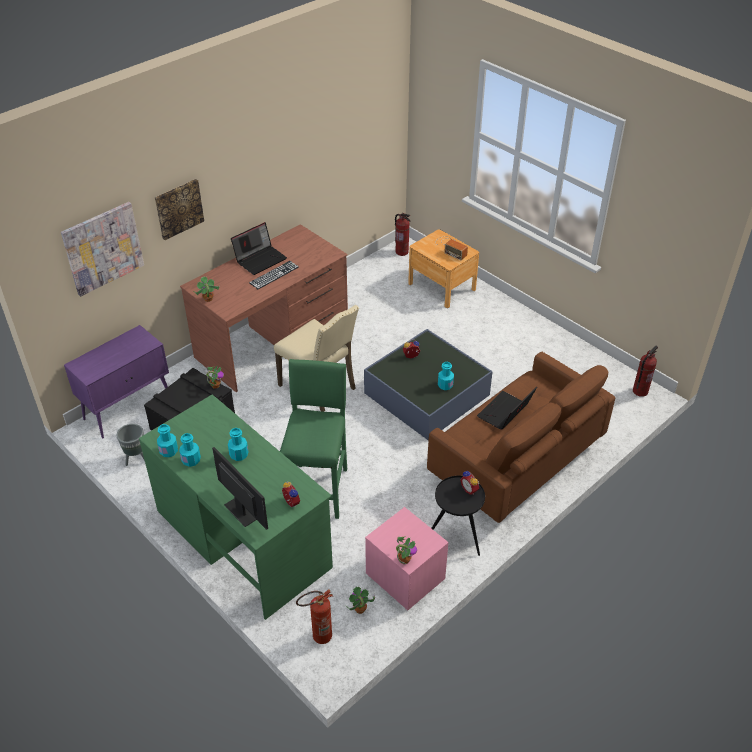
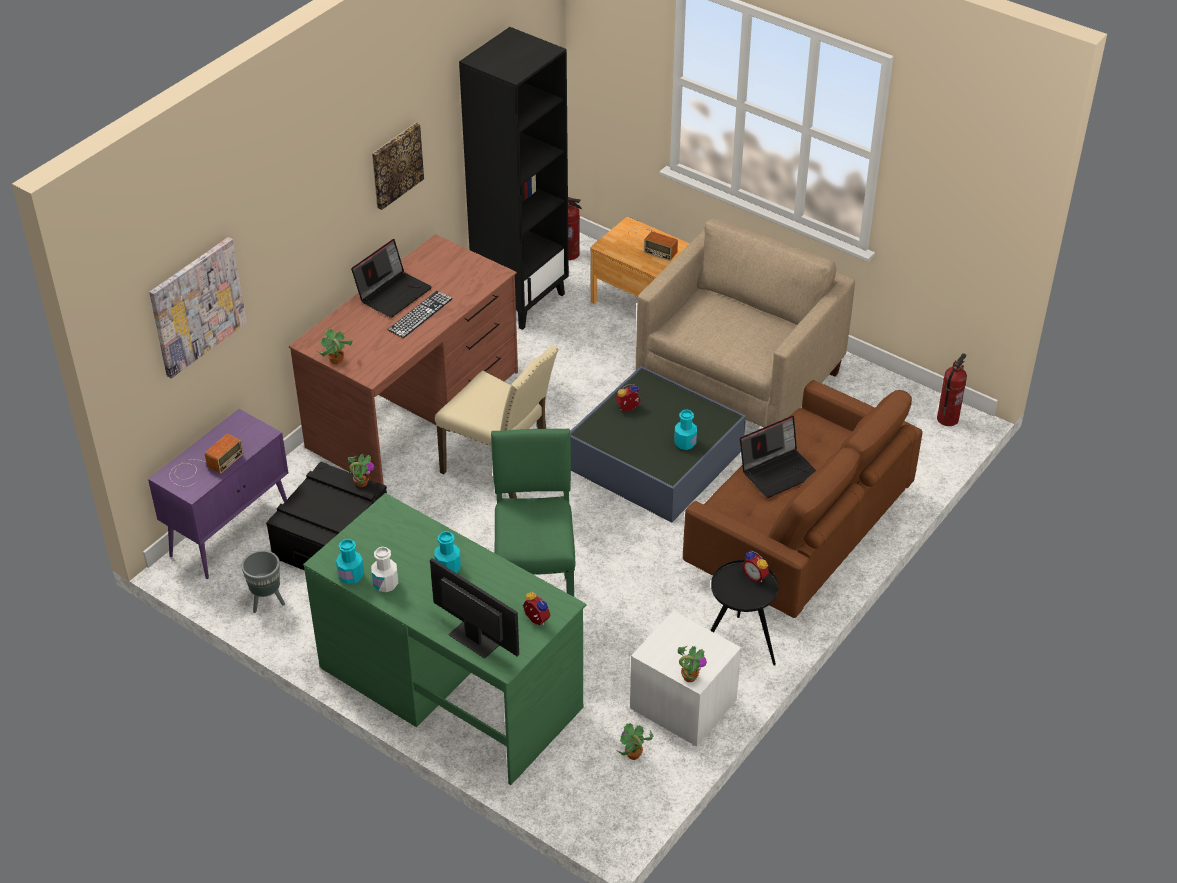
camera: 10 degrees left, 0 degrees up
(102, 361) = (203, 467): none -> radio
(178, 208) = (286, 236): picture -> picture (396, 165)
(191, 460) = (385, 584): turquoise bottle -> white bottle
(317, 638) = (586, 797): fire extinguisher -> none
(362, 278) = (520, 300): none -> black bookcase
(405, 576) = (683, 705): pink nightstand -> white nightstand
(497, 348) = (740, 382): none -> beige armchair
(505, 413) = (778, 471): laptop -> laptop turned 150 degrees counterclockwise

